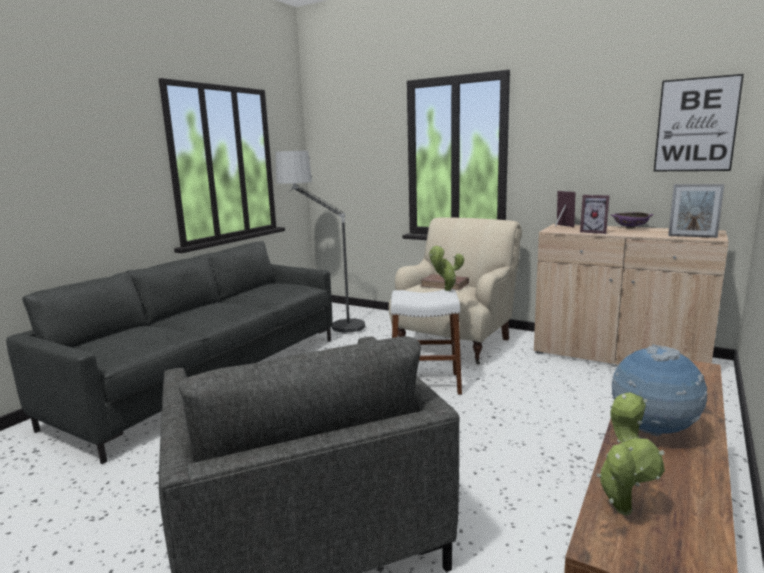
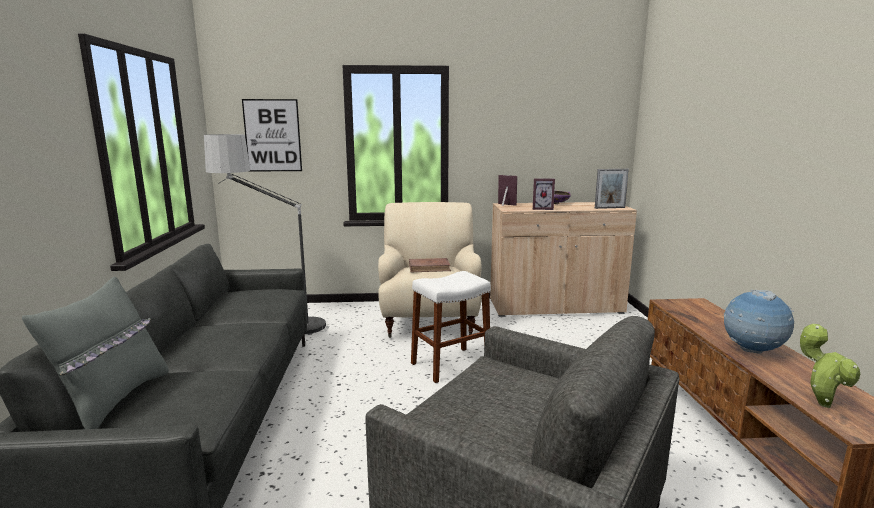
camera: 35 degrees left, 0 degrees up
(105, 334) = (115, 400): none -> grey pillow
(446, 290) = (464, 273): potted plant -> none
(696, 125) = (593, 123): picture -> picture (272, 135)

